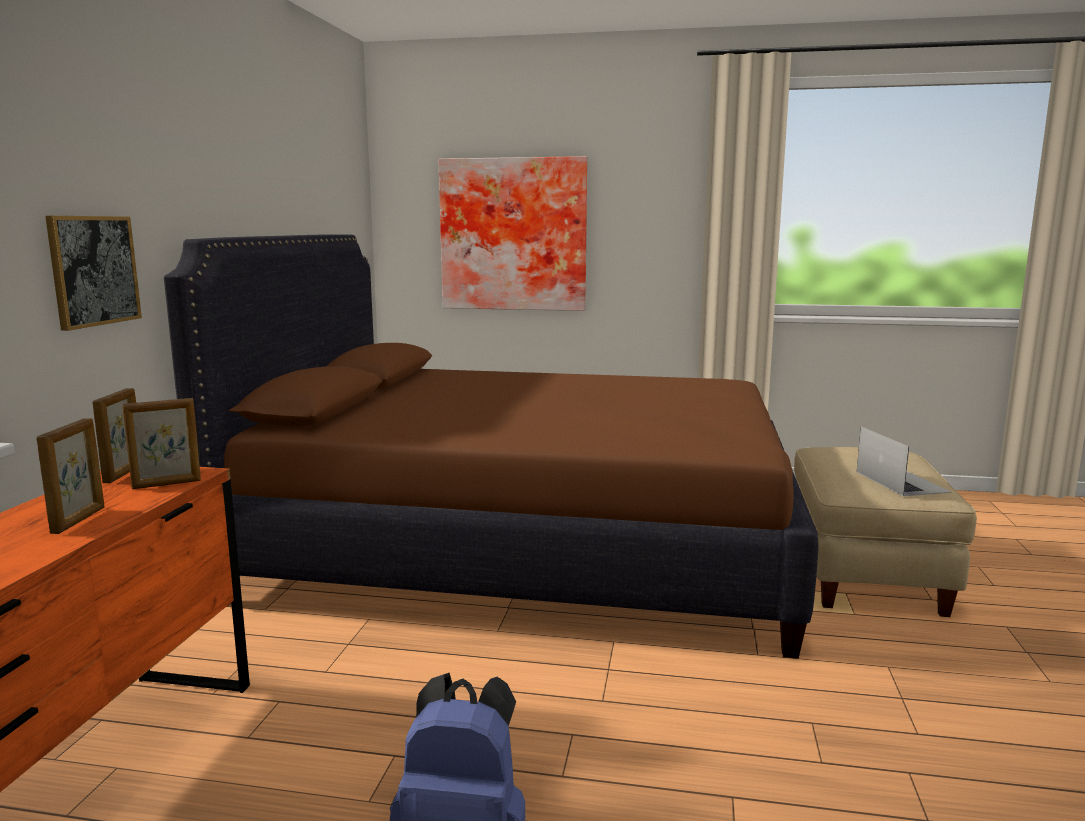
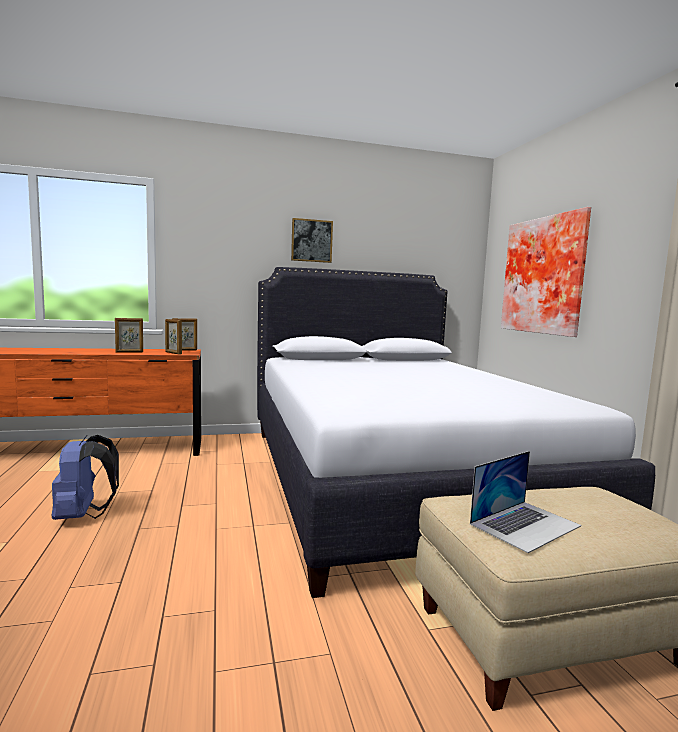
camera: 65 degrees right, 5 degrees down
(93, 270) = (222, 276): picture -> picture (311, 240)
(525, 548) = (395, 479): brown bed -> white bed

